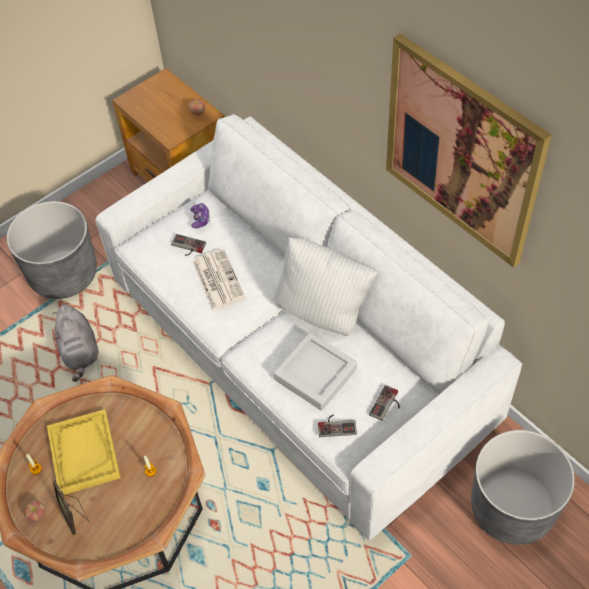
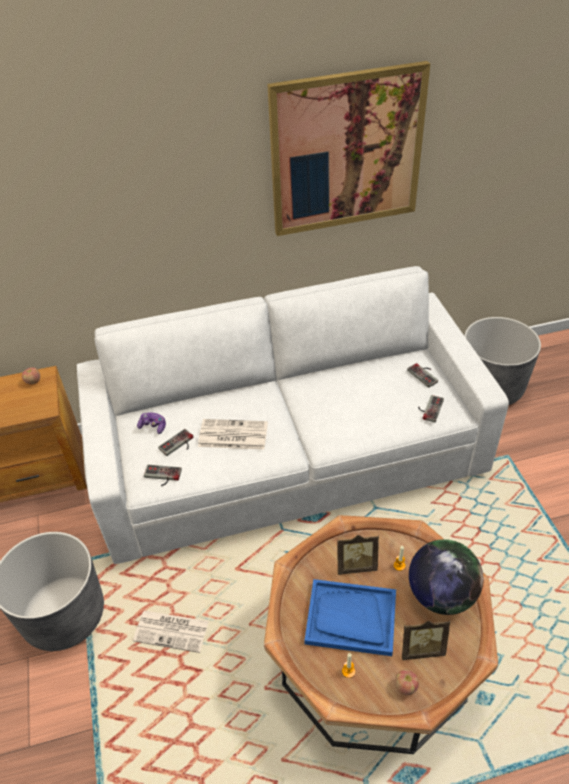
camera: 65 degrees left, 10 degrees down
(80, 351) = (173, 630): grey plush toy -> newspaper
(83, 453) = (350, 618): yellow tray -> blue tray
(133, 514) = (441, 594): none -> globe
(137, 437) = (356, 565): none -> picture frame
(148, 253) = (161, 477): none -> game controller
(315, 374) = (373, 404): grey tray -> none
(324, 312) = (312, 382): white pillow -> none

